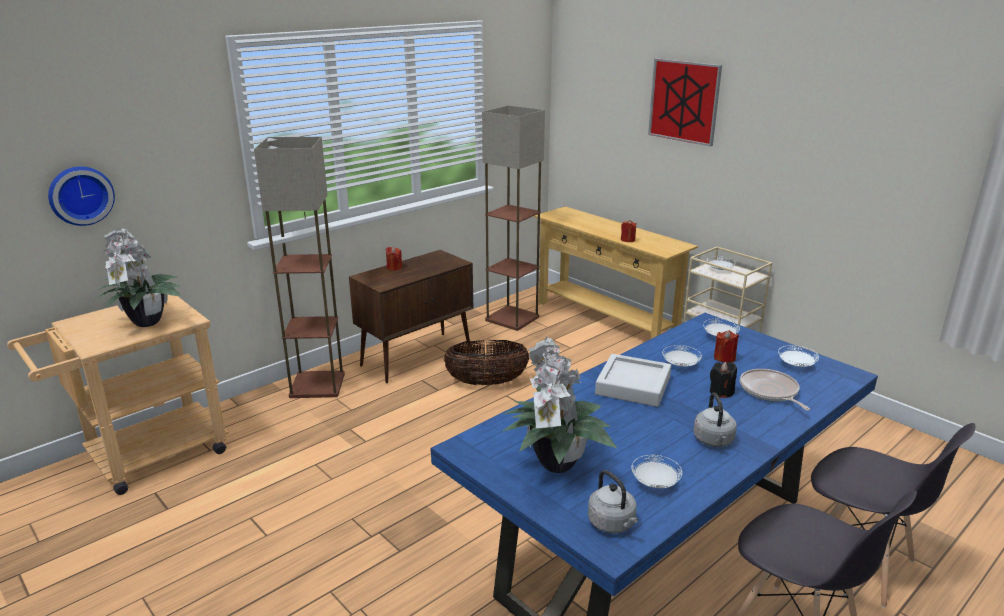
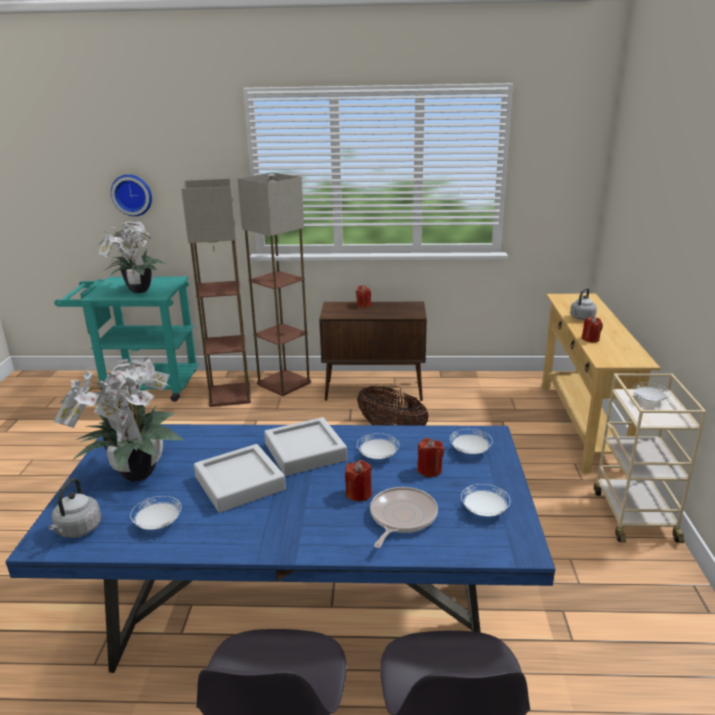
camera: 45 degrees right, 0 degrees up
(145, 457) = (142, 386): beige cart -> turquoise cart
(513, 318) = (496, 391): floor lamp -> floor lamp (231, 395)
(641, 427) = (240, 483): none -> grey tray
(684, 101) = (679, 187): picture -> none
(714, 441) = (262, 524): grey kettle -> grey kettle (581, 318)
(721, 392) = (359, 494): black candle -> red candle

